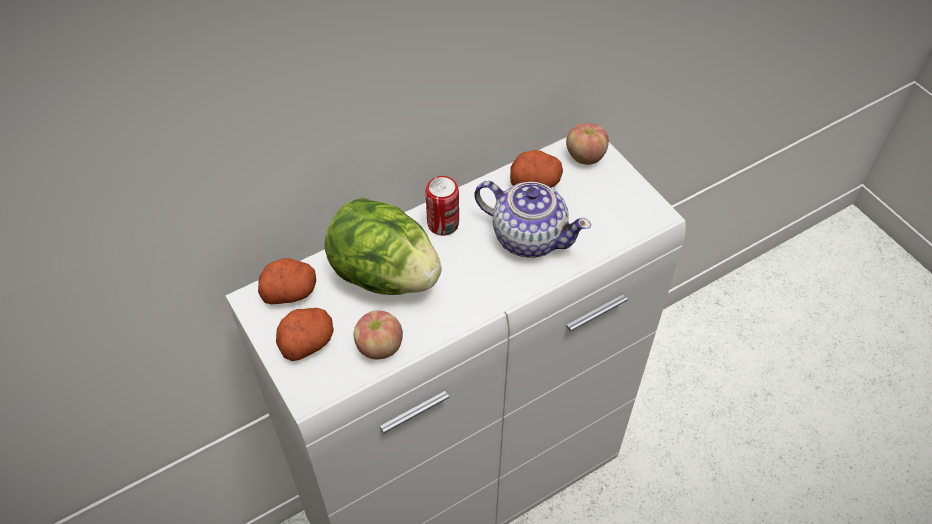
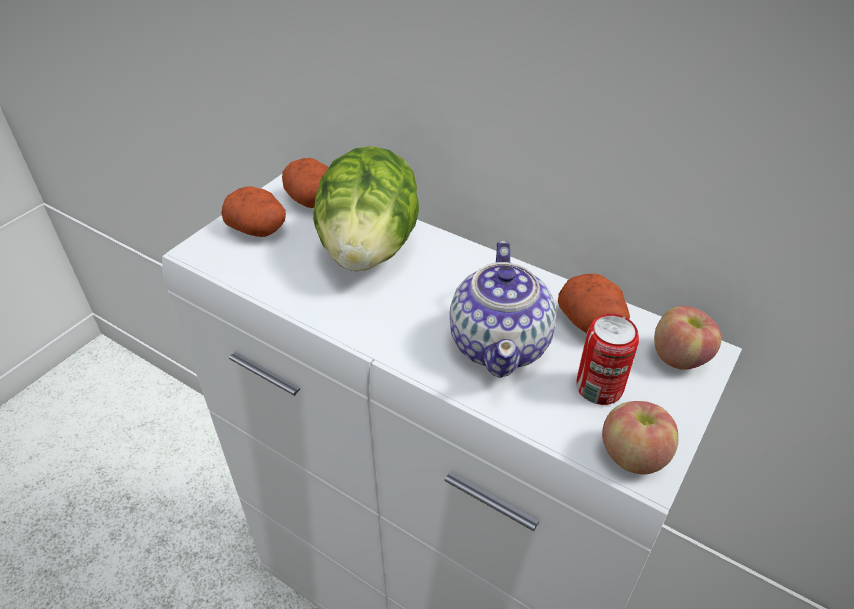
camera: 65 degrees right, 10 degrees down
(379, 347) = (274, 277): apple -> apple (632, 455)
(443, 224) = (466, 268): can -> can (599, 388)

